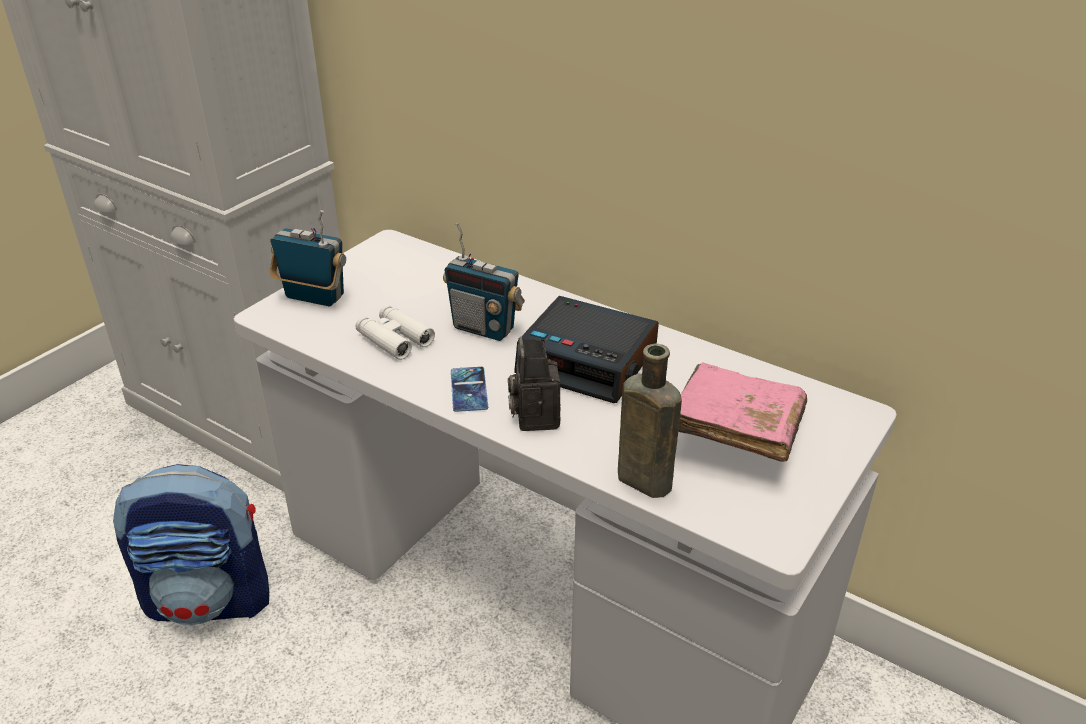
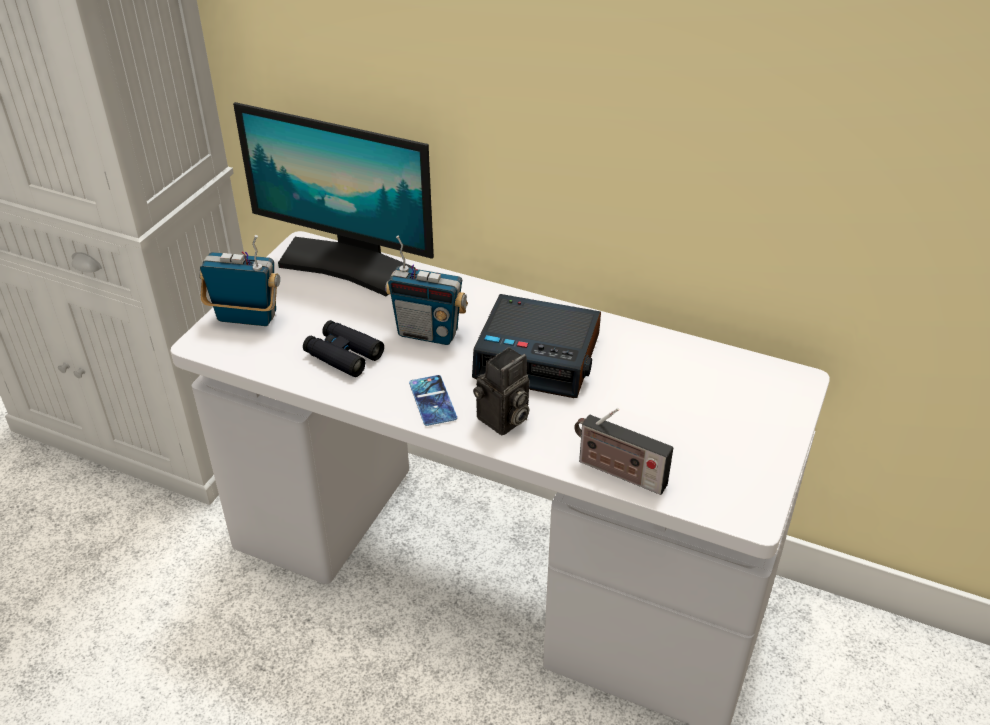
camera: 10 degrees left, 5 degrees up
(211, 599) = (165, 627): backpack -> none
(395, 339) = (343, 355): white binoculars -> black binoculars
(425, 261) = (347, 265): none -> monitor
(534, 416) = (503, 421): camera -> camera turned 120 degrees counterclockwise
(640, 479) = (617, 472): brown bottle -> radio
(735, 431) = (691, 413): pink book -> none

